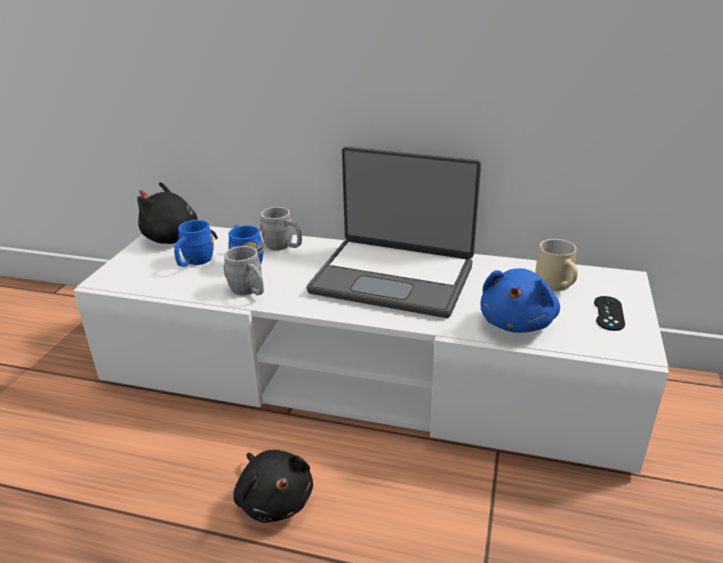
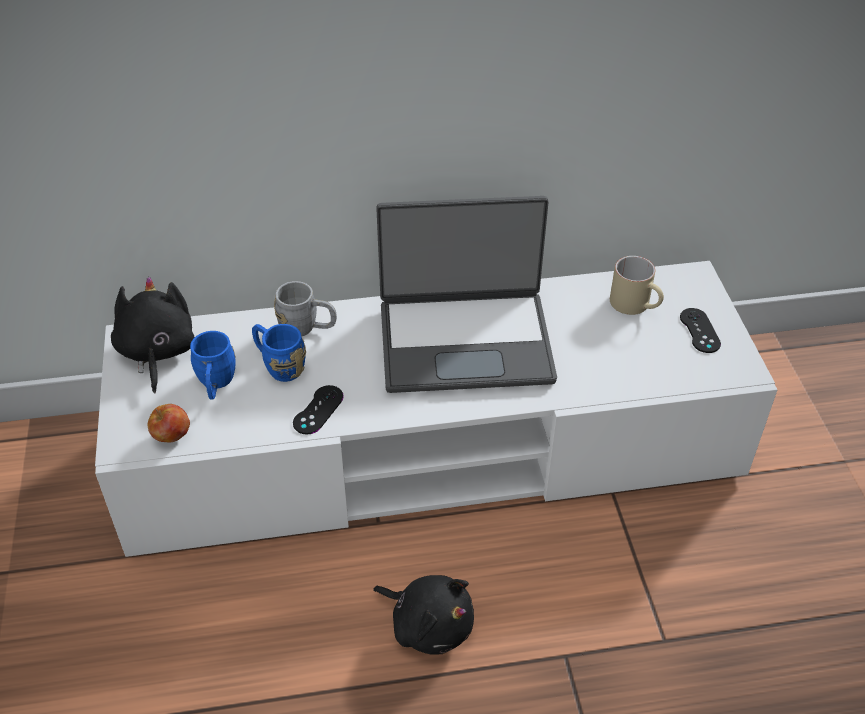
camera: 25 degrees left, 15 degrees up
(138, 282) = (172, 436): none -> apple
(174, 239) = (156, 352): black plush toy -> black plush toy turned 90 degrees clockwise
(249, 291) = (318, 410): grey mug -> black game controller
(517, 322) = (622, 368): blue plush toy -> none

